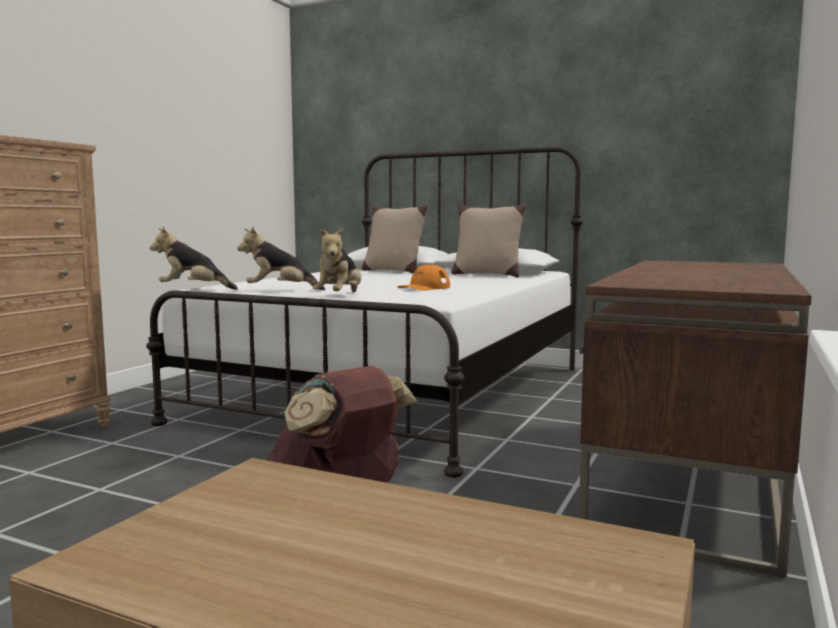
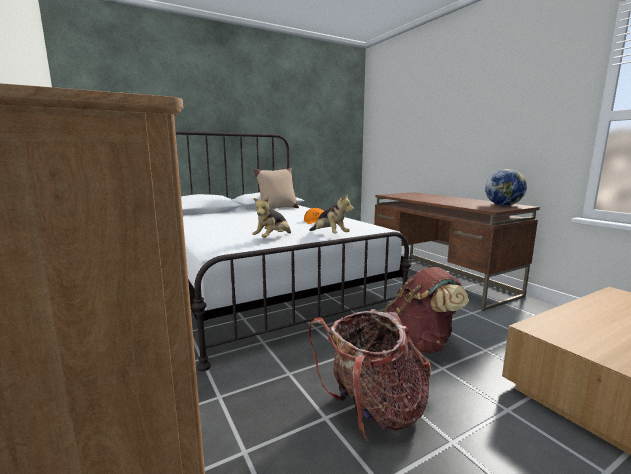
camera: 55 degrees left, 5 degrees up
(126, 507) = (373, 411): none -> backpack
(193, 289) = (219, 251): plush toy -> none
(393, 271) = (217, 213): beige pillow -> none
(729, 285) = (503, 205): none -> globe

